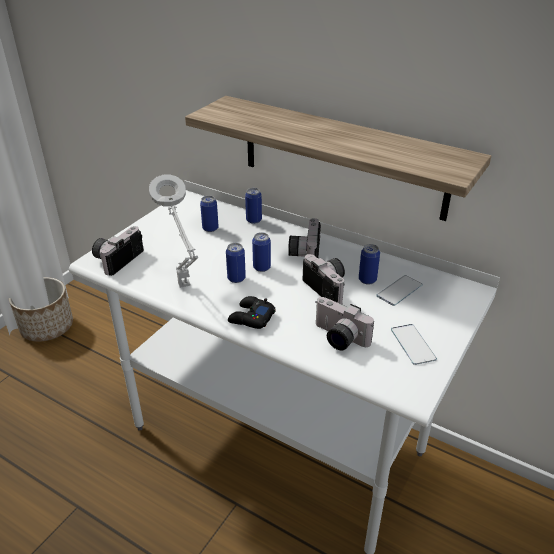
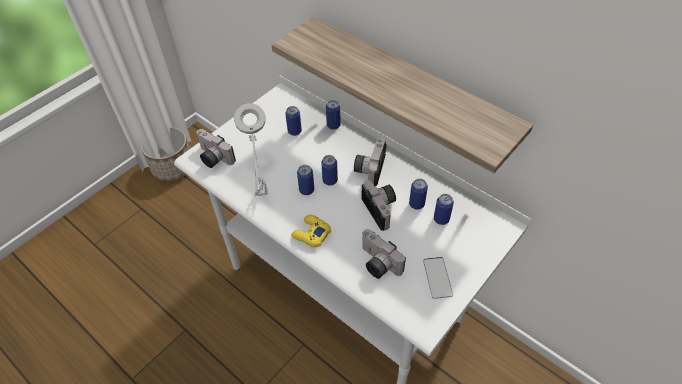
camera: 10 degrees right, 15 degrees up
(117, 259) = (213, 158): camera -> camera turned 90 degrees counterclockwise
(251, 318) = (311, 234): black game controller -> yellow game controller
(399, 290) = (441, 219): phone -> can

